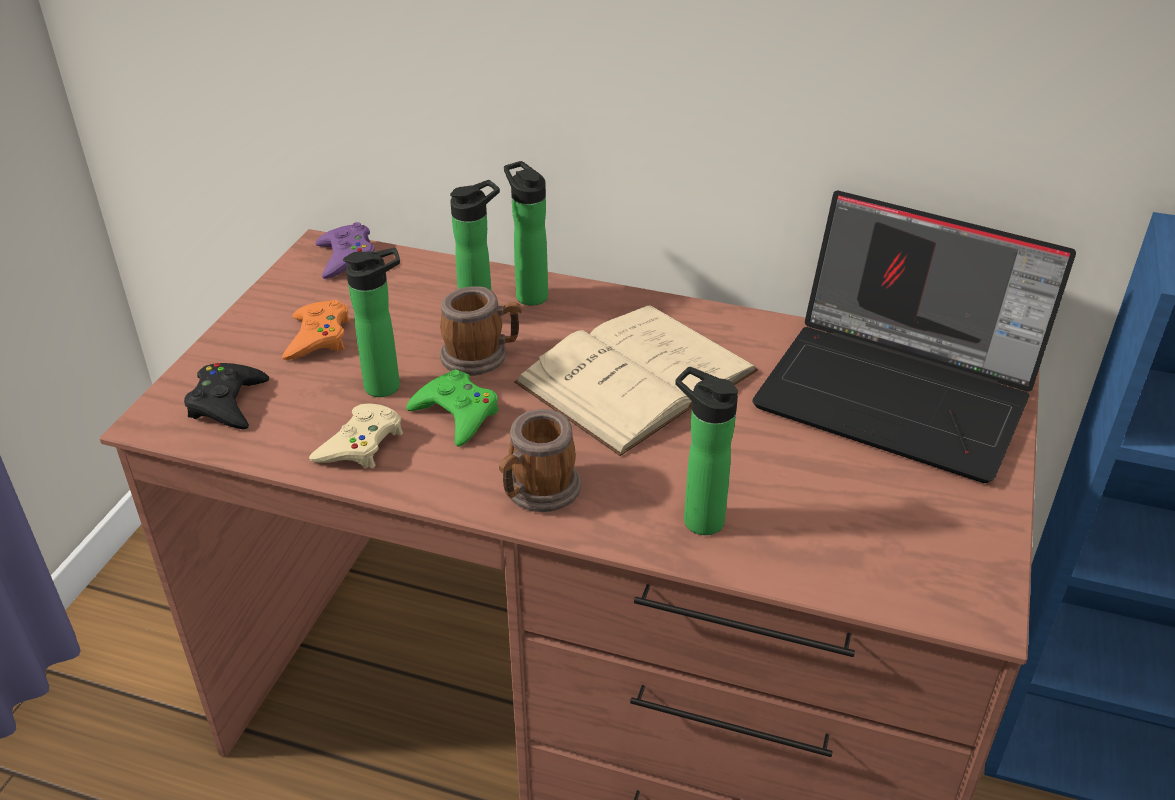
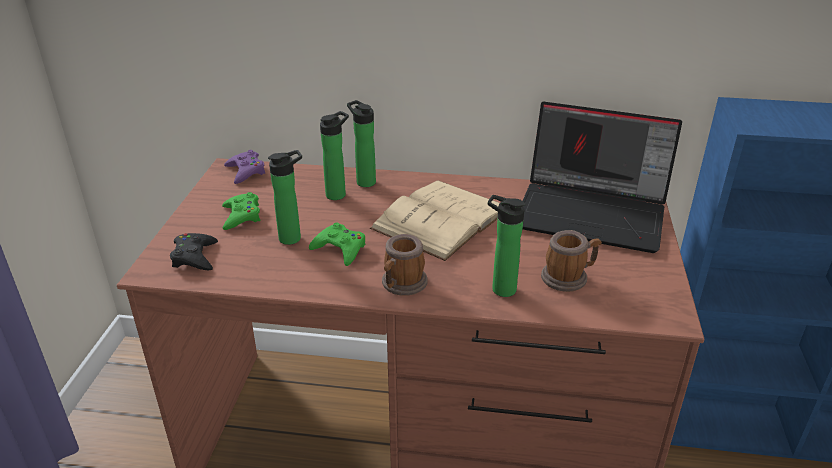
camera: 10 degrees left, 5 degrees down
(318, 337) = (241, 216): orange game controller -> green game controller
(360, 444) = (286, 271): beige game controller -> none
(481, 356) = (345, 216): mug -> mug (569, 277)

